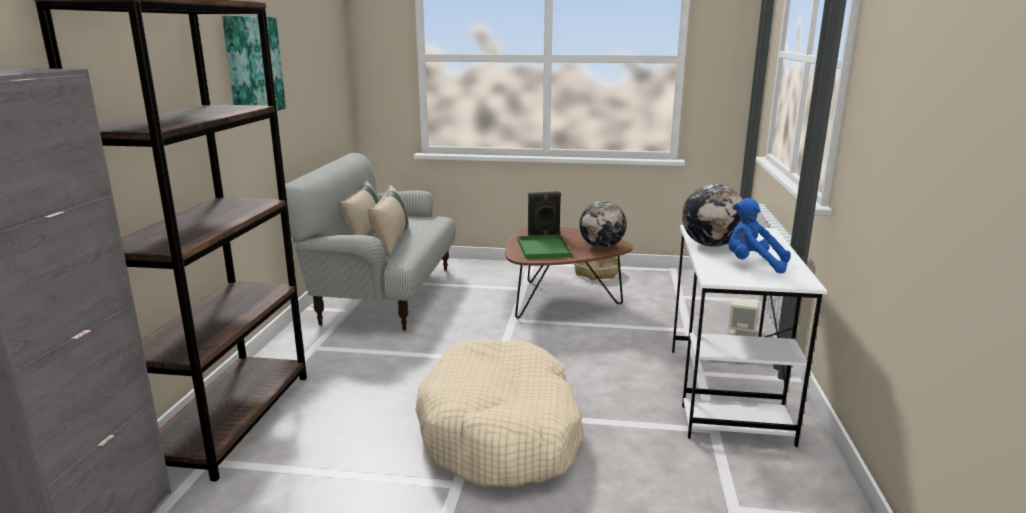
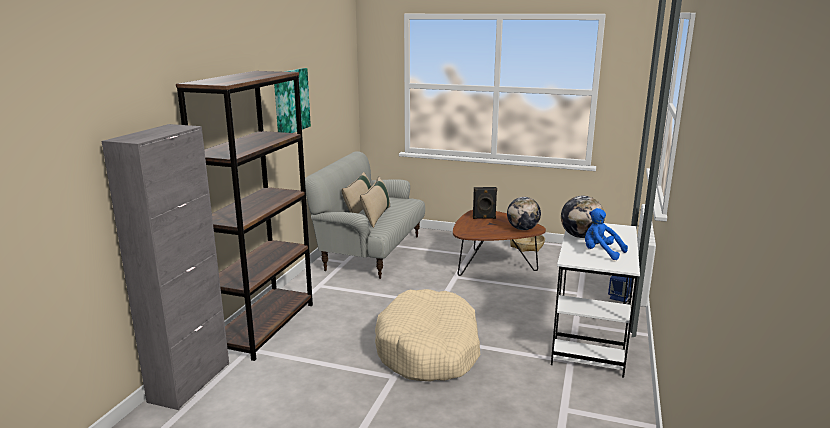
camera: 10 degrees right, 0 degrees up
(544, 248) = (481, 228): green tray -> none
(741, 331) = (619, 297): beige speaker -> blue speaker

